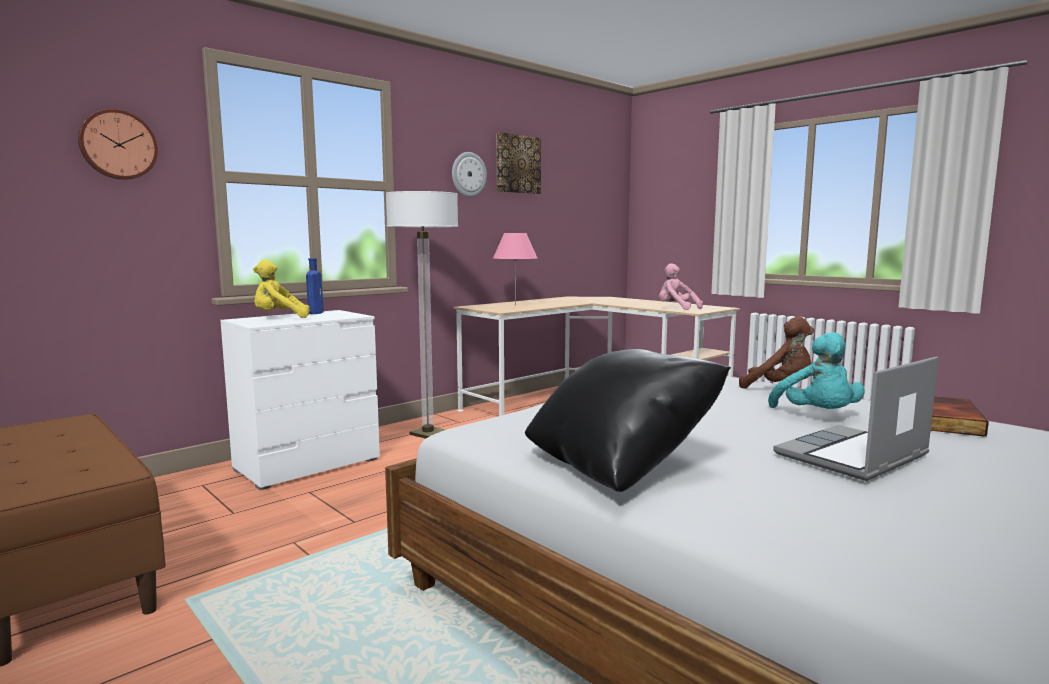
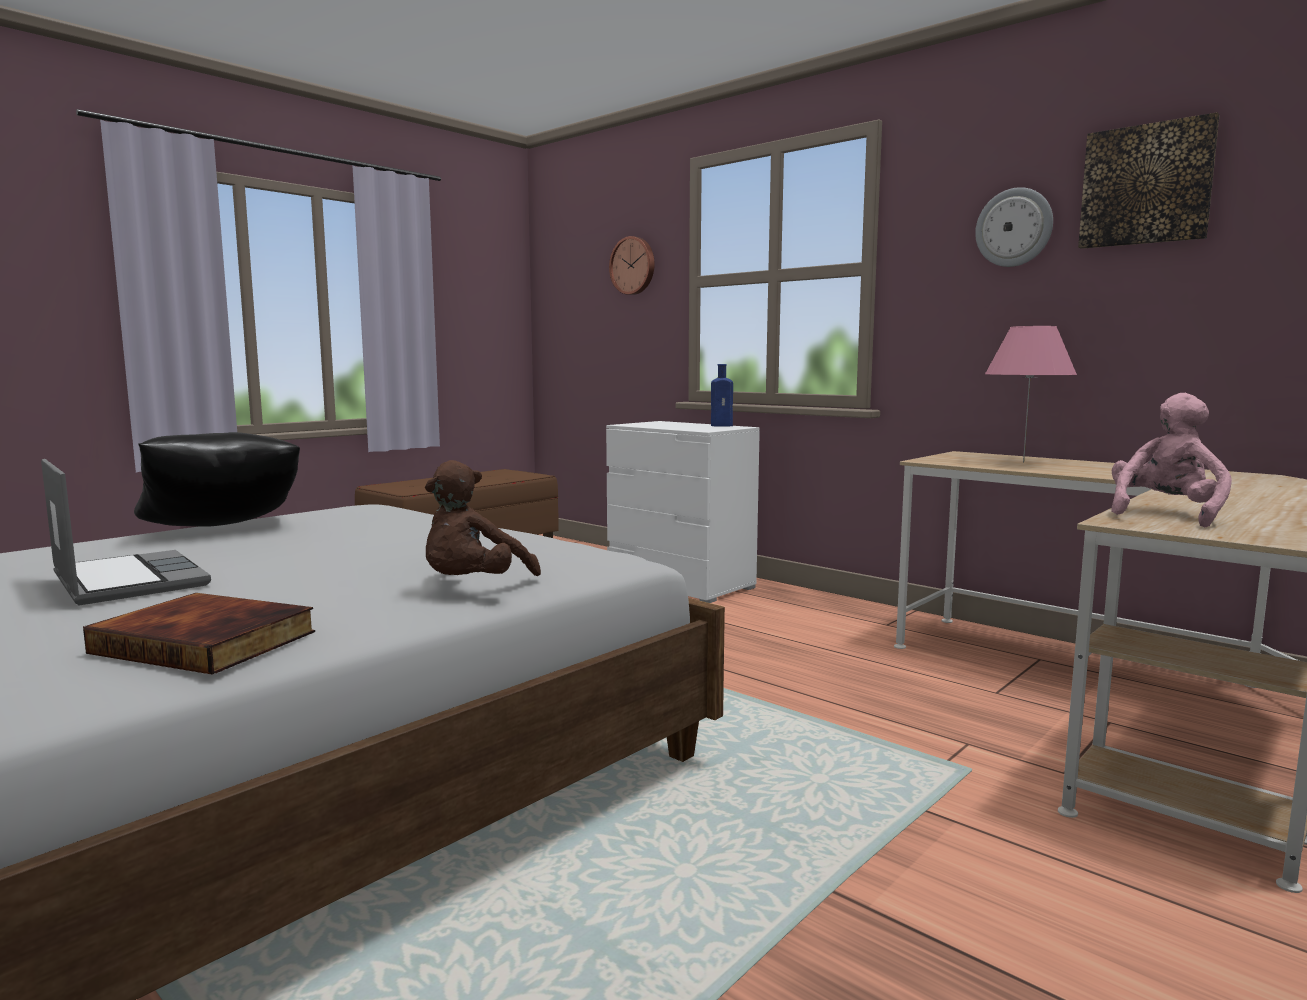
camera: 85 degrees right, 0 degrees up
(279, 318) = (671, 424): yellow plush toy -> none
(428, 434) = (816, 614): floor lamp -> none
(817, 416) = (291, 586): turquoise plush toy -> none

